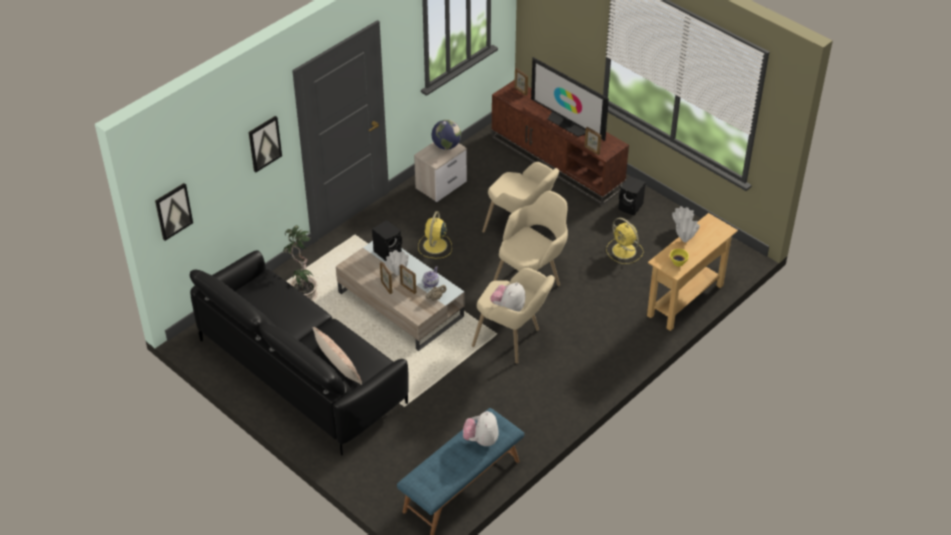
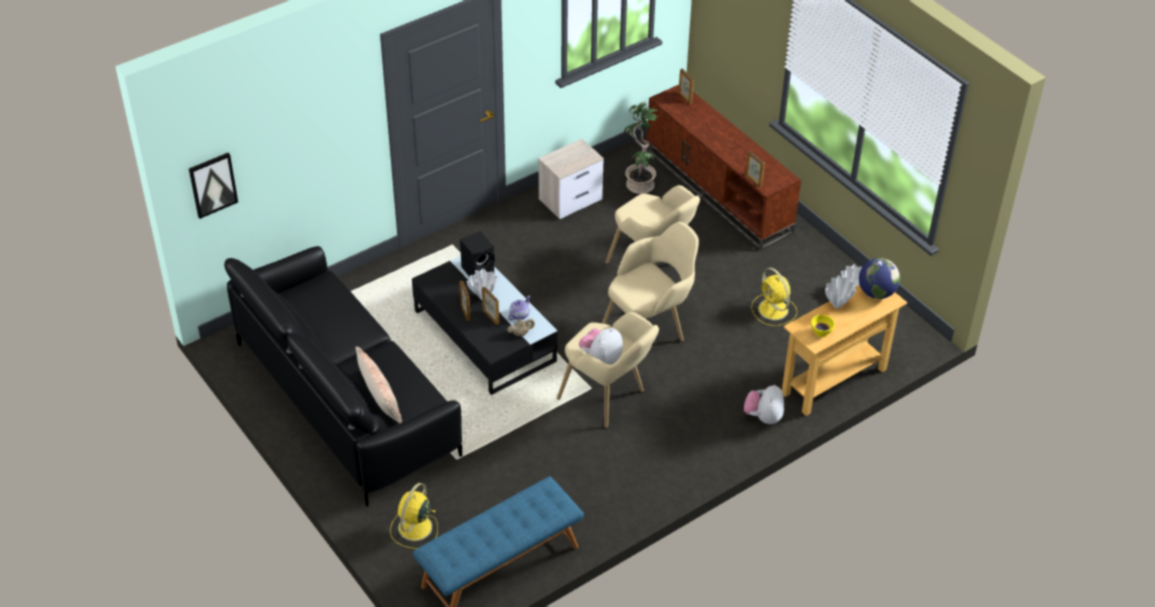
camera: 10 degrees right, 0 degrees up
(264, 143) = (338, 118): picture -> none
(303, 294) = (372, 307): potted plant -> potted plant (638, 184)
(400, 304) = (484, 336): beige coffee table -> black coffee table
(435, 246) = (544, 272): yellow fan -> yellow fan (414, 528)
(446, 146) = (580, 152): globe -> globe (876, 293)
(481, 440) = (528, 514): plush toy -> plush toy (763, 417)
(568, 124) = (732, 145): television -> none
(631, 207) = (796, 257): black speaker -> none

